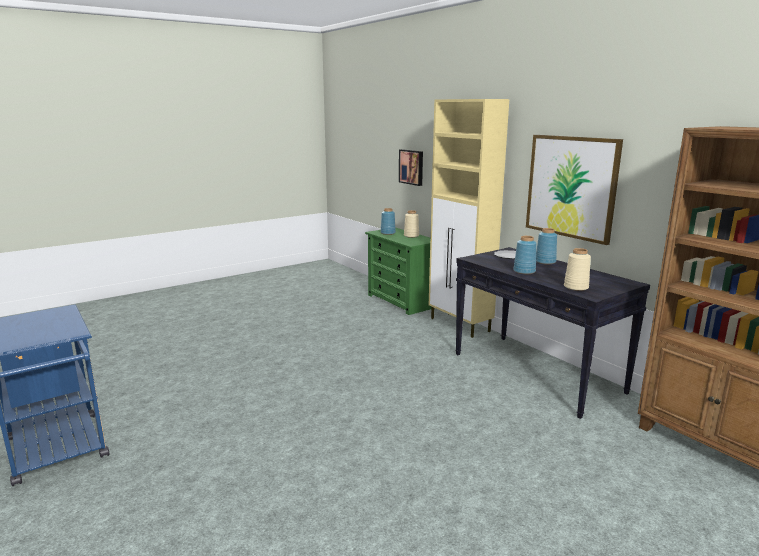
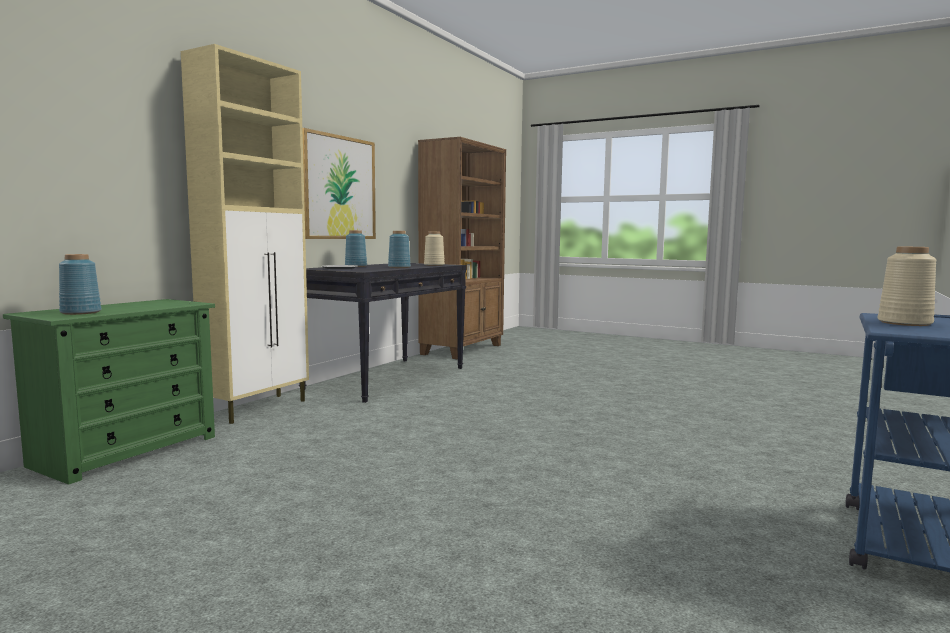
camera: 115 degrees left, 10 degrees down
(411, 236) = (119, 305): beige vase -> beige vase (905, 323)
(412, 167) = (51, 162): picture -> none

